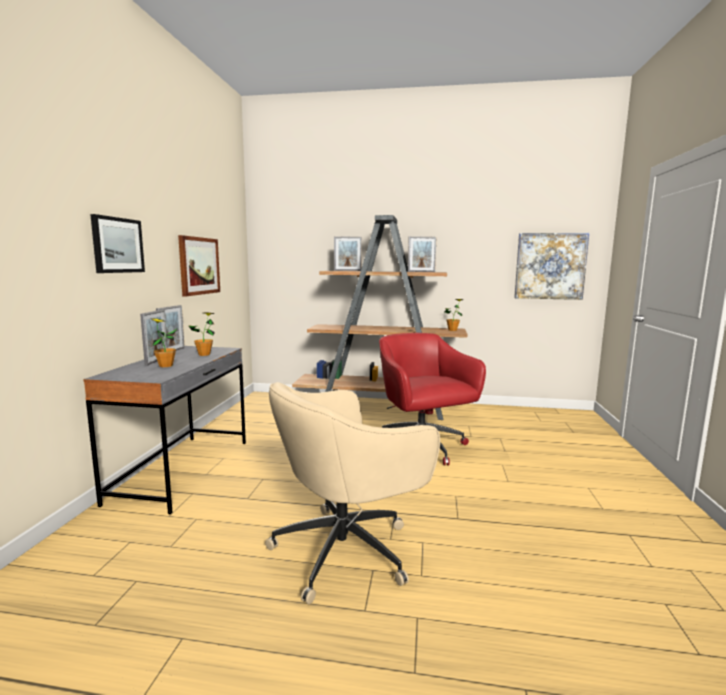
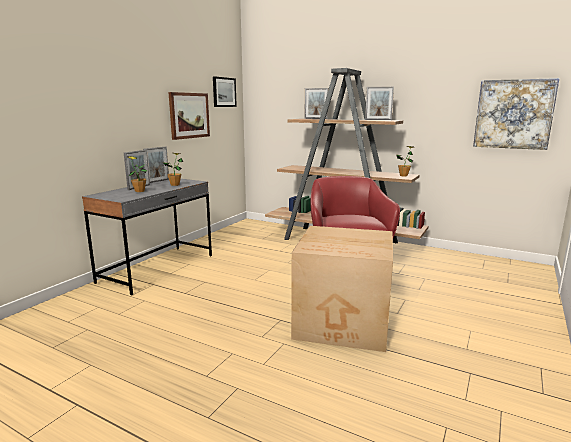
camera: 20 degrees right, 5 degrees up
(117, 245) = (112, 102): picture -> picture (224, 92)
(346, 549) = (225, 337): beige office chair -> none
(465, 502) = (343, 323): none -> cardboard box

